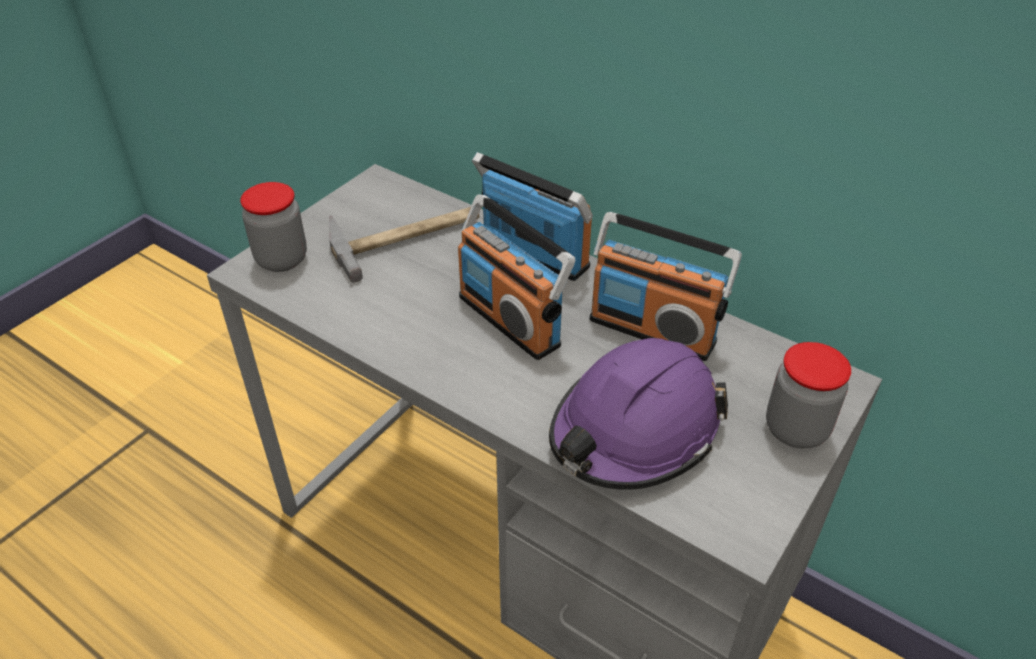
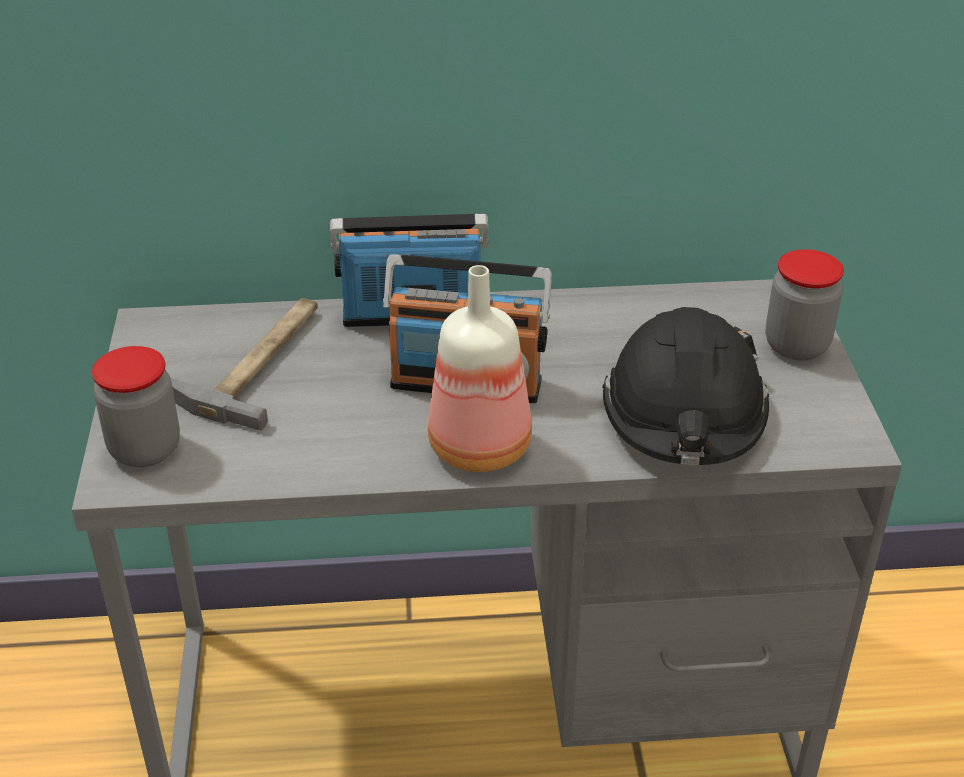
camera: 40 degrees left, 5 degrees down
(464, 372) = (483, 448): none -> bottle
(634, 431) = (684, 413): purple hard hat -> black hard hat
(652, 330) = (600, 328): radio -> none

